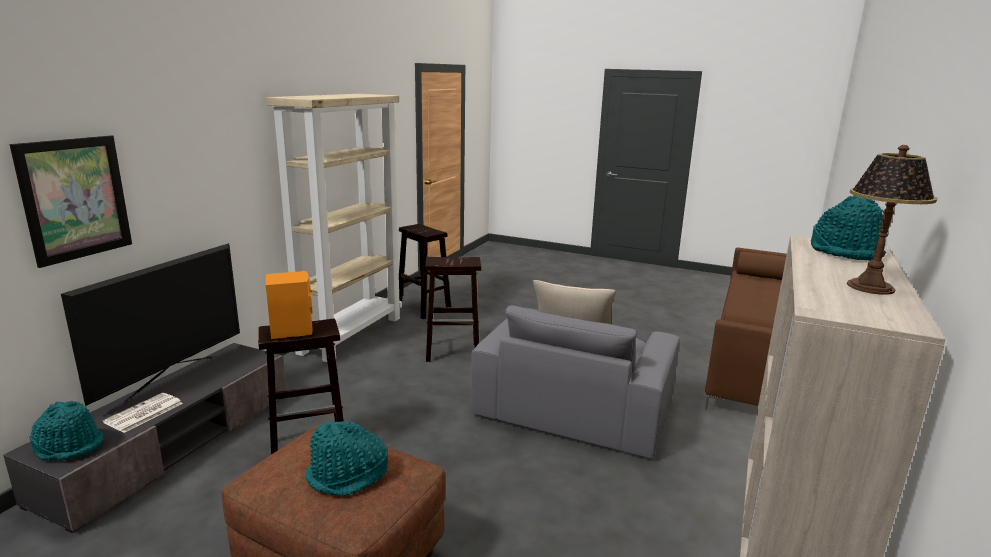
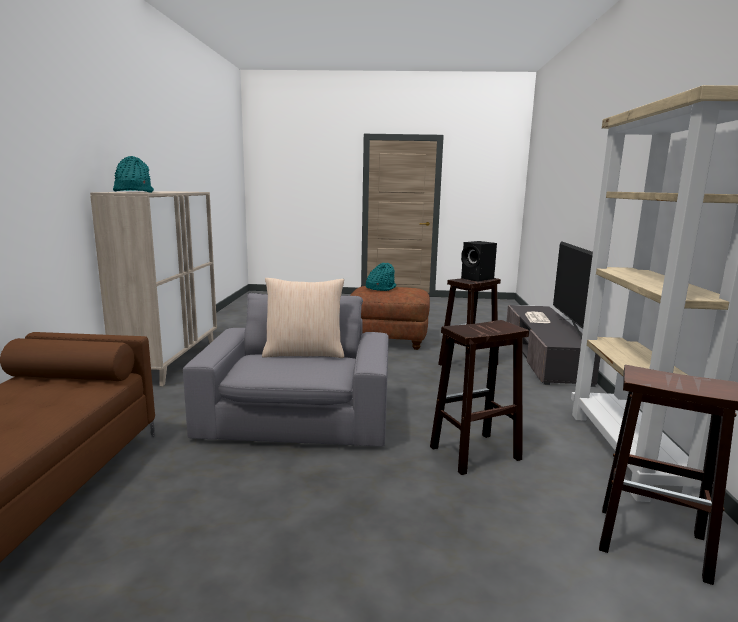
camera: 160 degrees right, 5 degrees down
(69, 446) = (532, 309): turquoise hat -> none
(75, 198) = (586, 195): picture -> none
(291, 330) = (478, 279): orange speaker -> black speaker
(869, 287) = (159, 191): table lamp -> none

